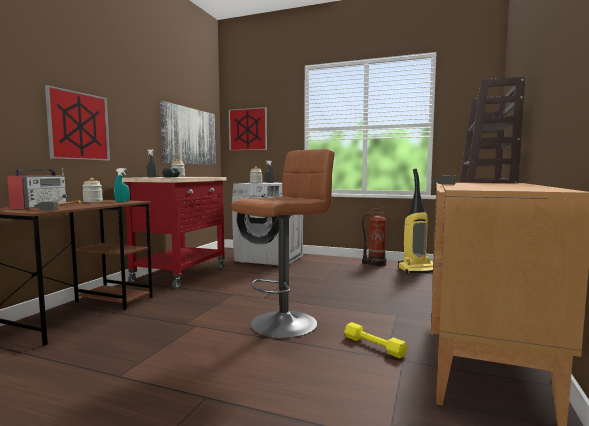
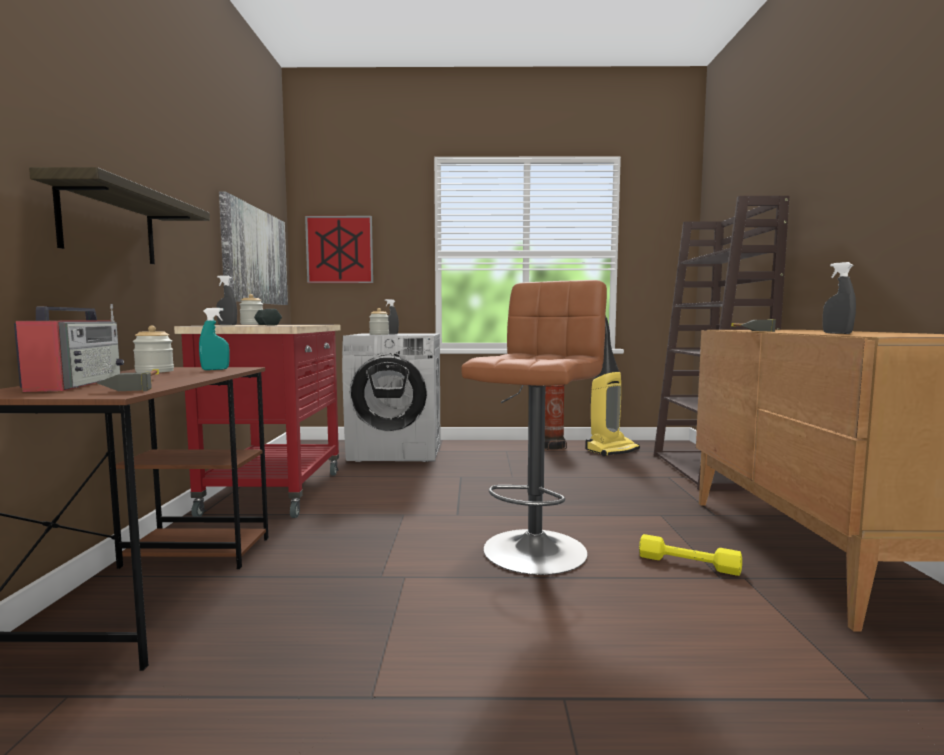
camera: 20 degrees left, 0 degrees up
(79, 126) = (108, 225): picture -> shelf
(468, 186) = (837, 333): none -> grey spray bottle

